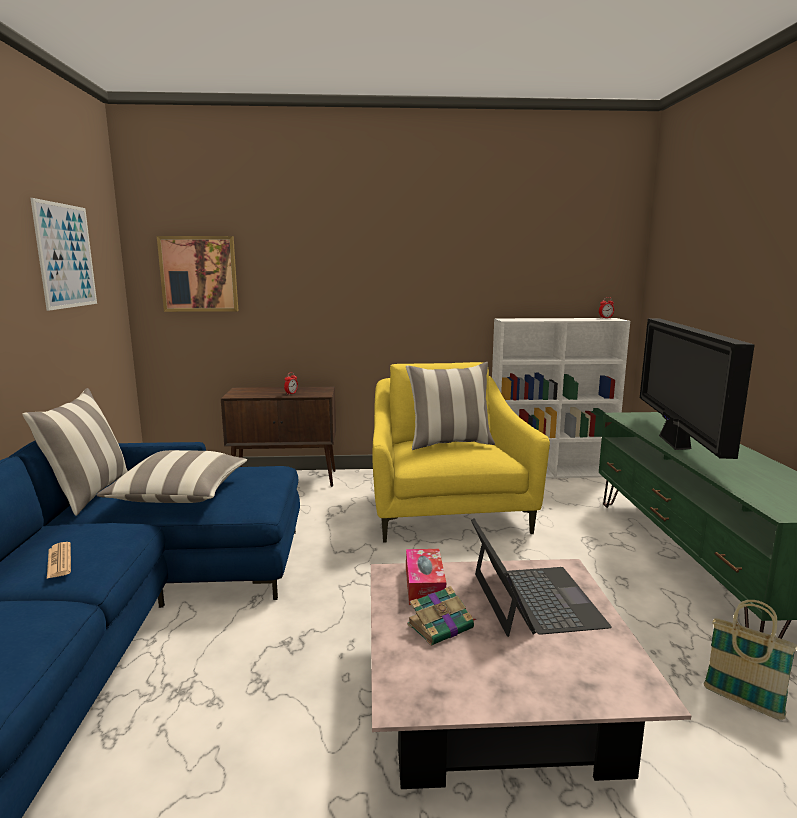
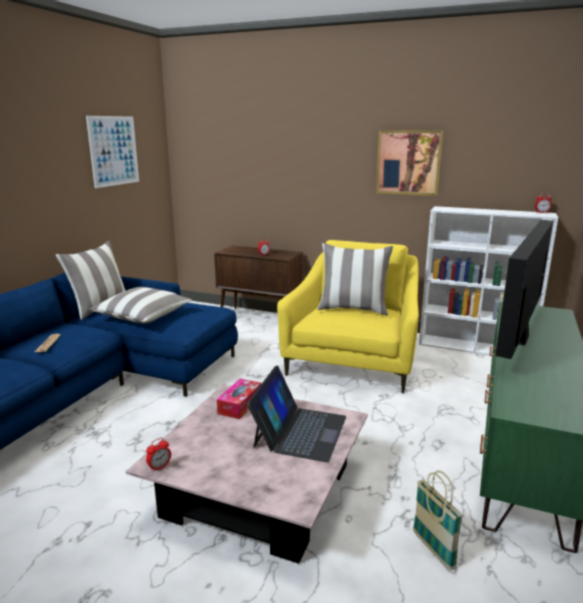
camera: 25 degrees right, 5 degrees up
(199, 274) = (213, 160): picture -> picture (408, 162)
(416, 704) = (159, 467): none -> alarm clock
(441, 626) = (221, 431): book -> none

